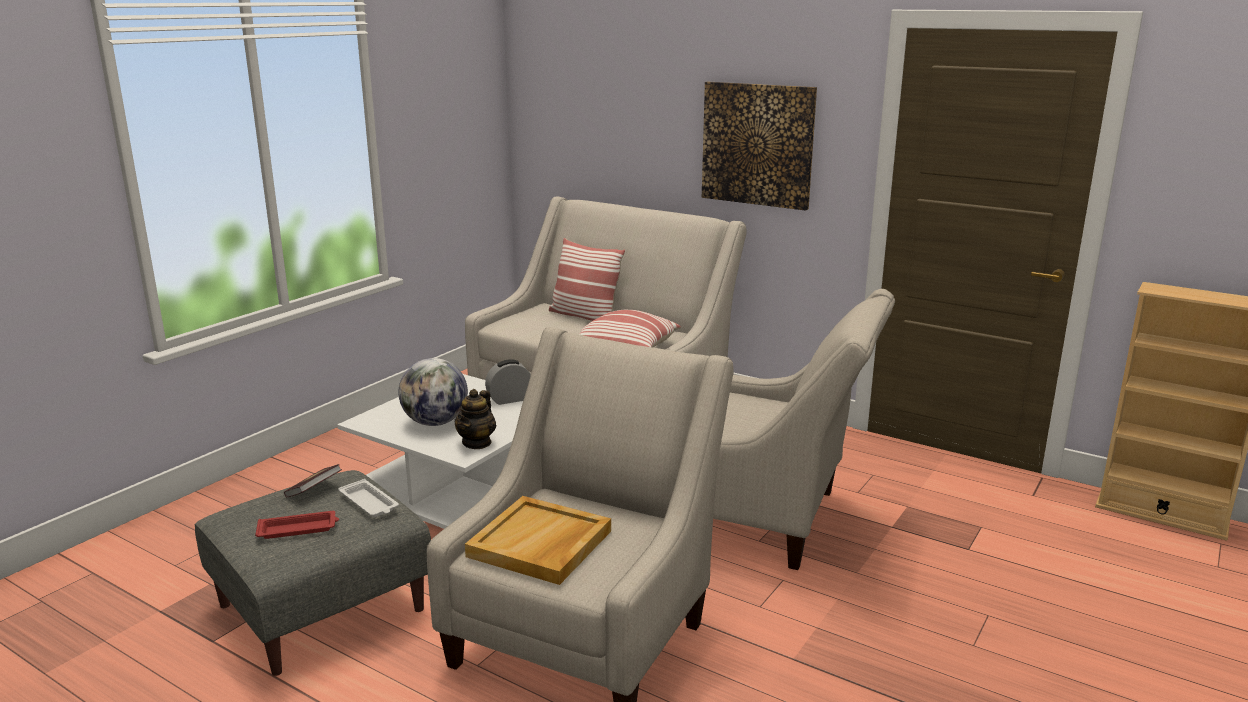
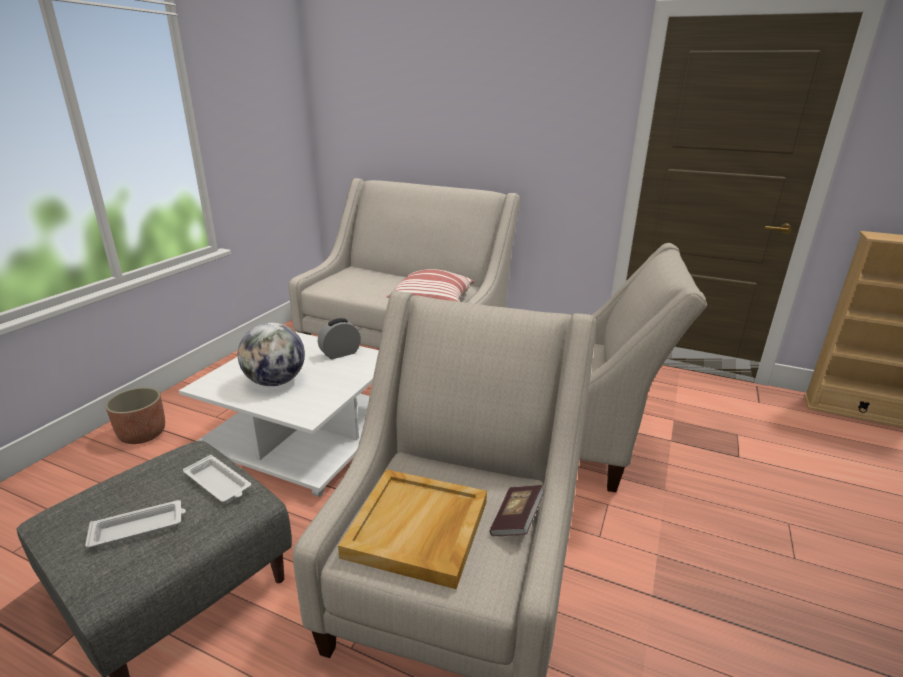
camera: 10 degrees left, 5 degrees up
(295, 476) = (143, 434): none -> planter
(299, 529) = (139, 528): red tray -> white tray
(314, 491) = (156, 472): book -> book (516, 520)
(477, 443) = (319, 401): teapot -> none
(584, 316) = (388, 275): pillow -> none
(757, 144) = (529, 127): picture -> none

